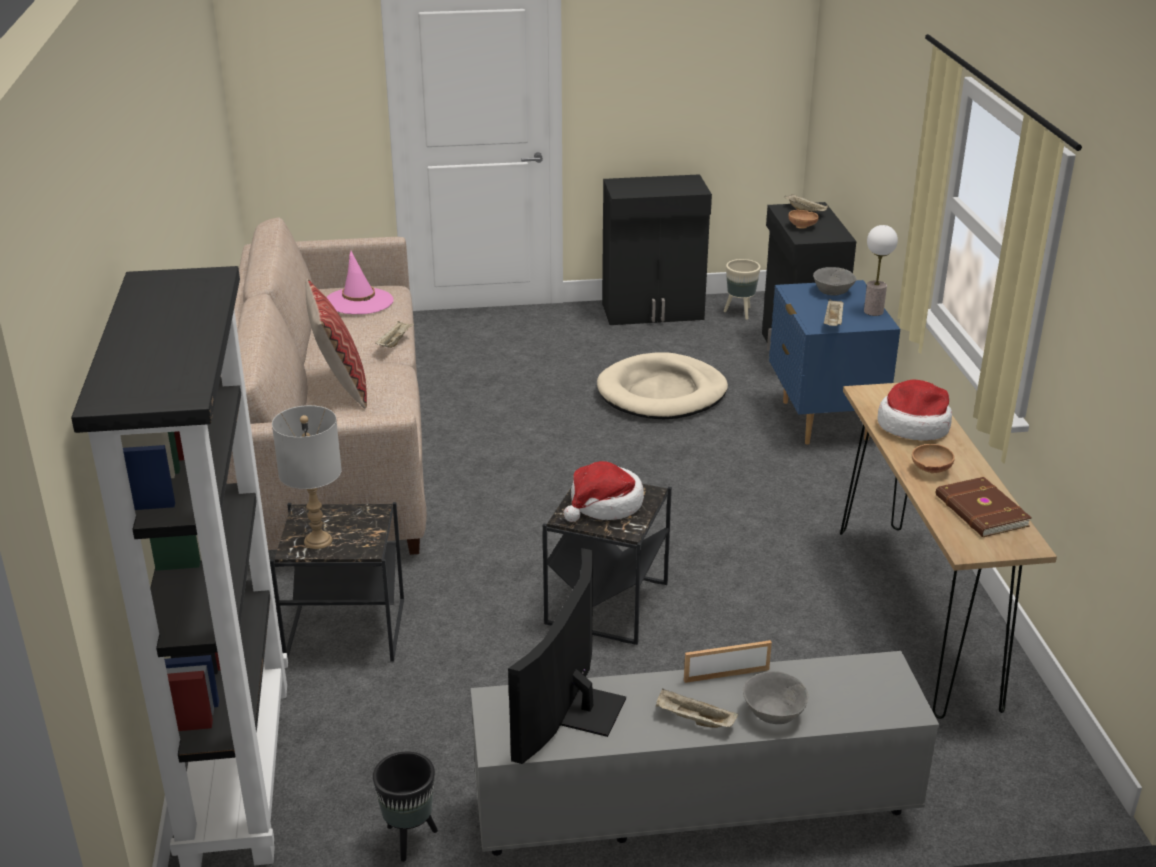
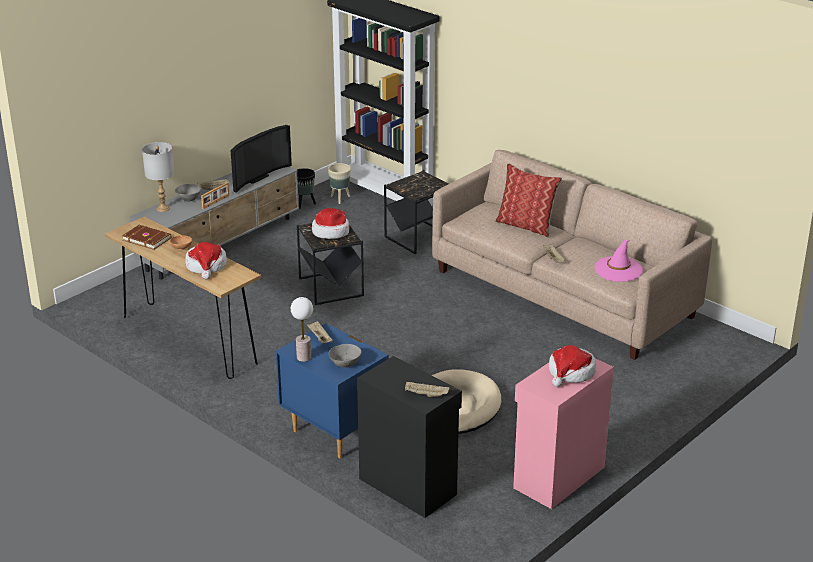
camera: 140 degrees right, 0 degrees up
(318, 540) = (418, 180): grey table lamp -> grey table lamp (163, 209)
(578, 707) = (255, 178): television -> television turned 60 degrees clockwise
(648, 185) = (571, 373): none -> hat
(653, 312) = (557, 477): black cabinet -> pink cabinet
(740, 313) = (497, 509): beige planter -> beige planter (340, 199)
(803, 227) = (408, 376): brown bowl -> none

